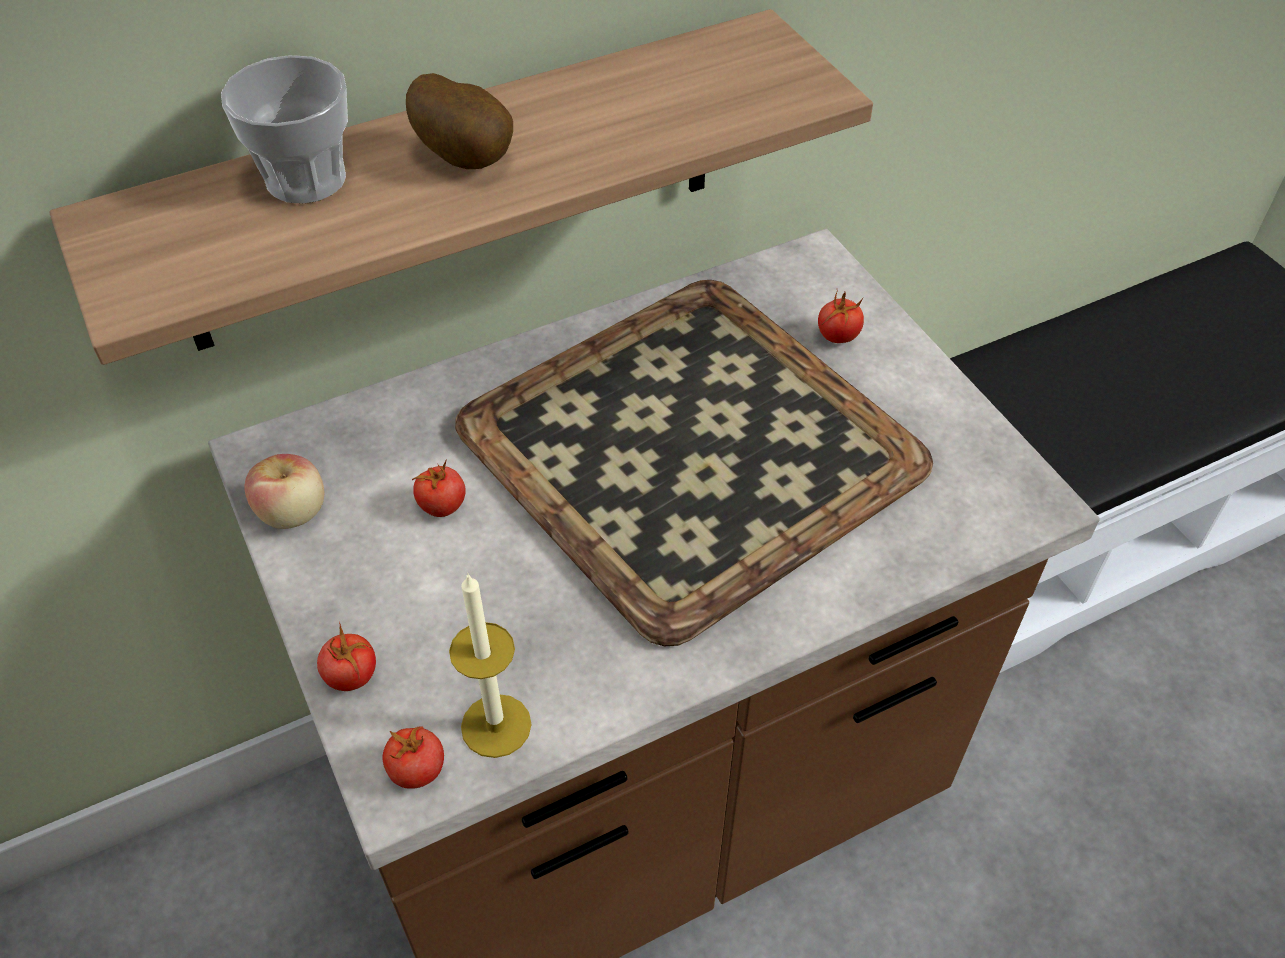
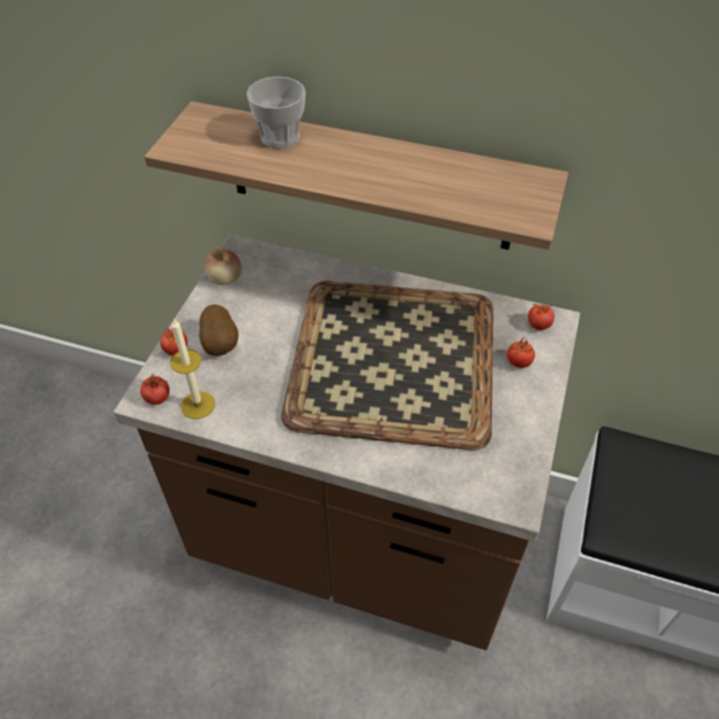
camera: 45 degrees right, 0 degrees up
(442, 505) = (275, 314): tomato -> tomato (538, 325)
(468, 157) = (346, 162): potato -> potato (221, 344)

